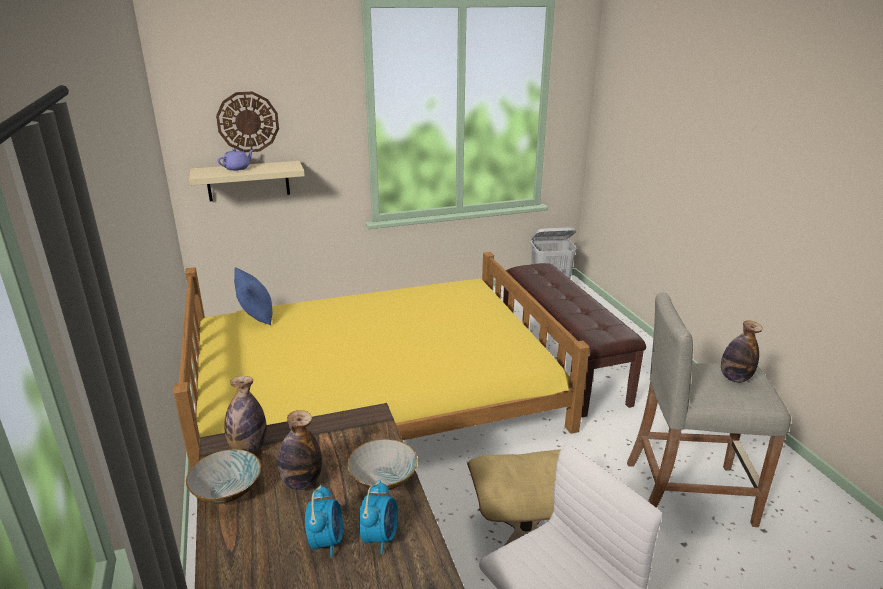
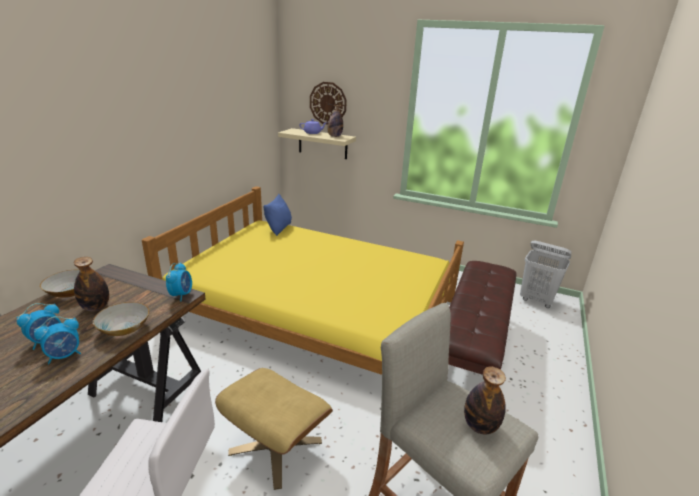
camera: 40 degrees right, 0 degrees up
(248, 447) = (113, 278): bottle -> bottle (334, 136)
(369, 417) = (181, 295): none -> alarm clock

